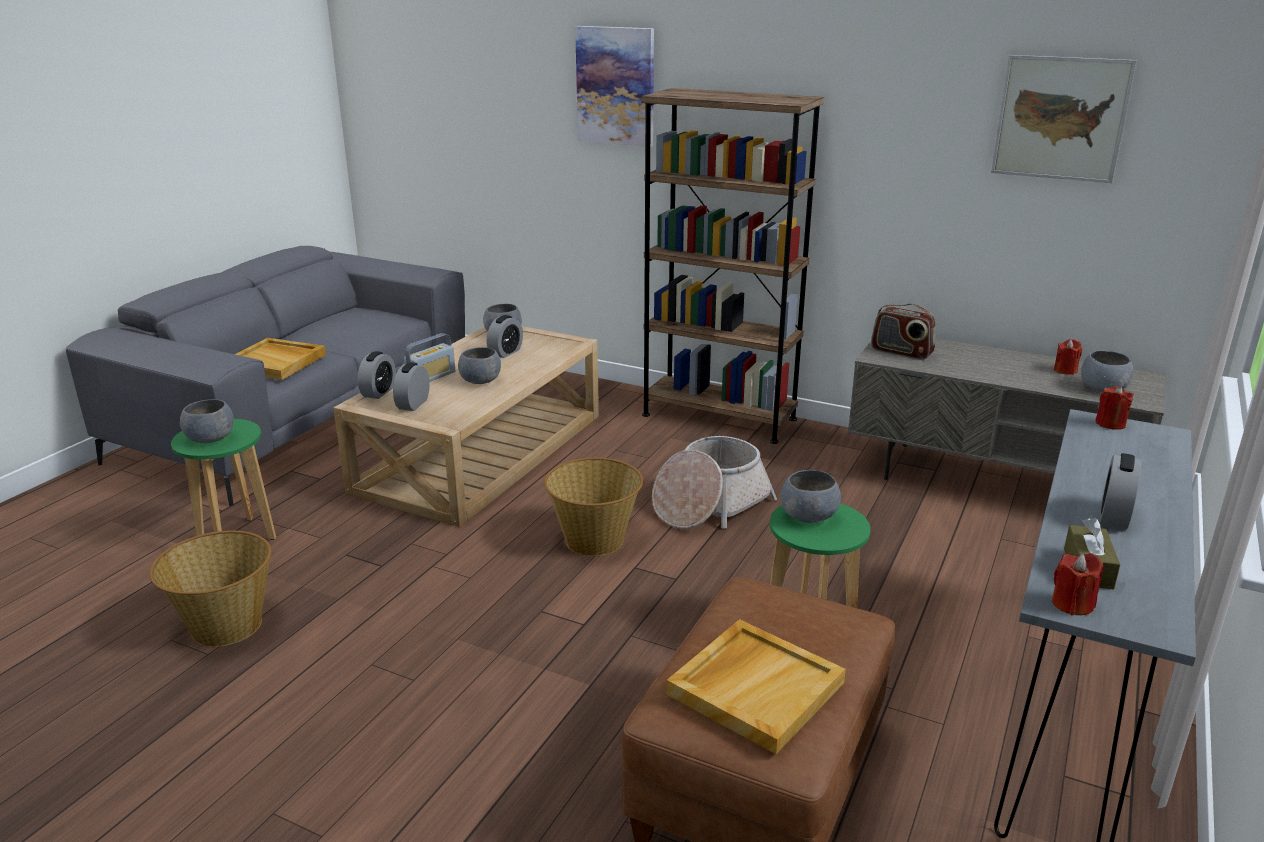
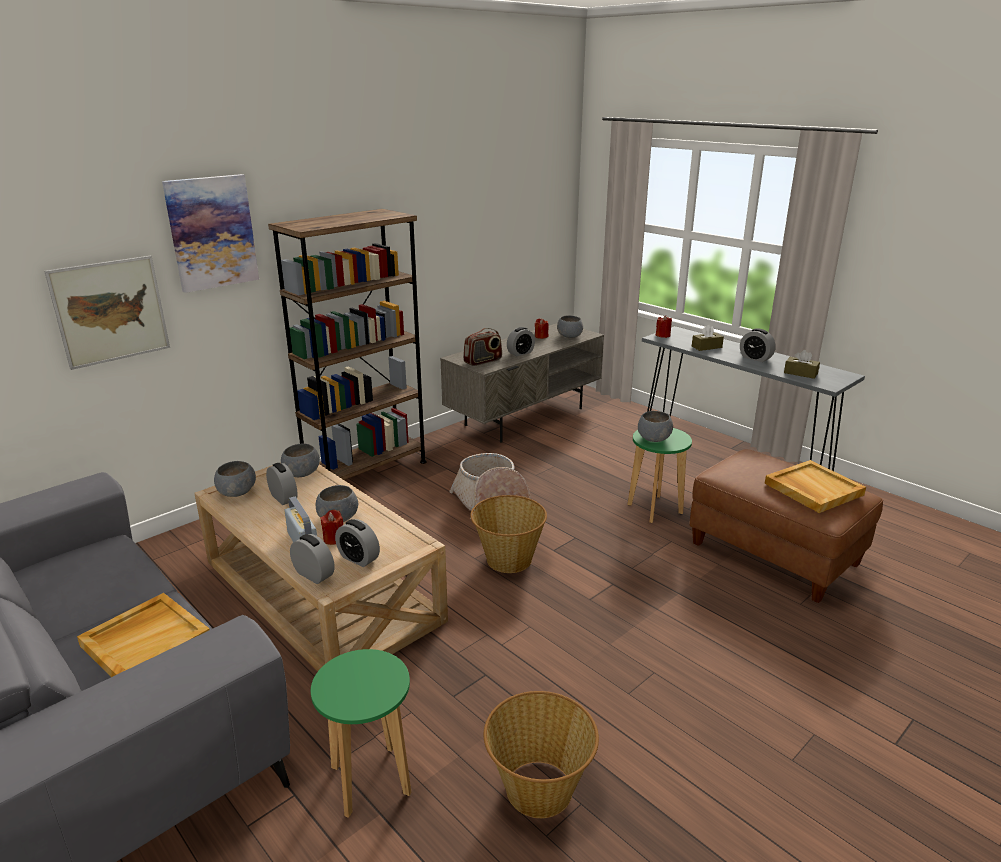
camera: 70 degrees left, 0 degrees up
(211, 438) = (365, 686): grey bowl -> grey bowl (301, 473)
(969, 368) = (520, 353): none -> alarm clock
(1060, 118) = (501, 197): picture -> picture (110, 311)
(1072, 604) = (829, 383): red candle -> red candle (334, 539)
(1107, 465) = (706, 347): none -> brown tissue box

